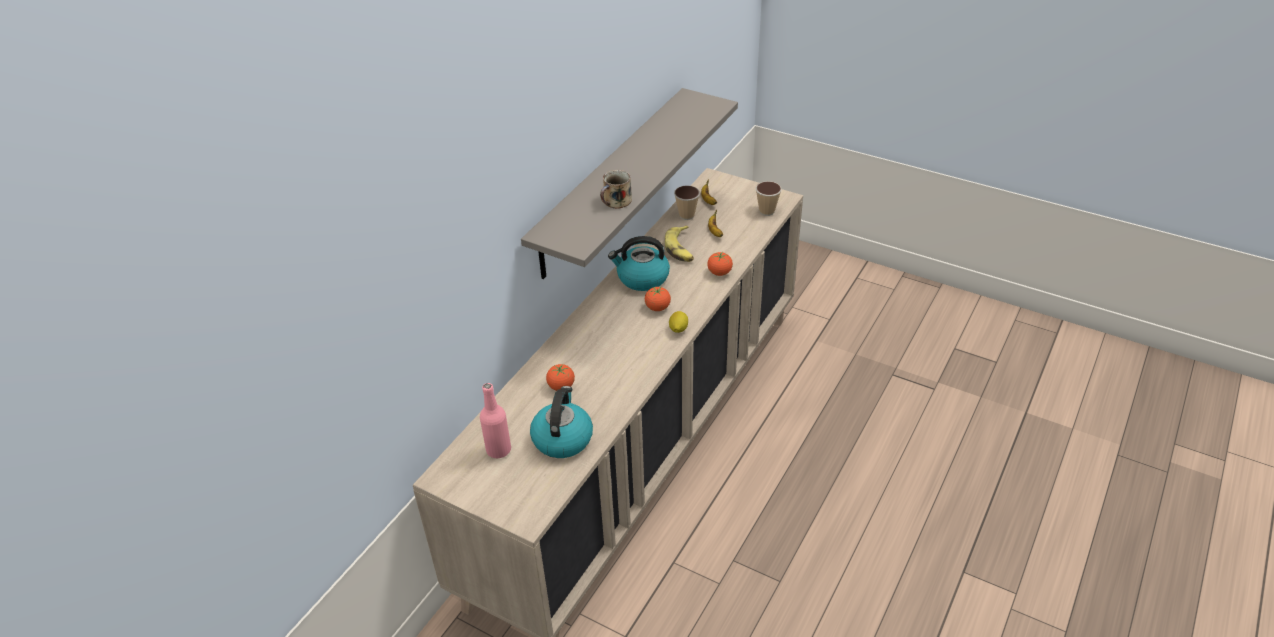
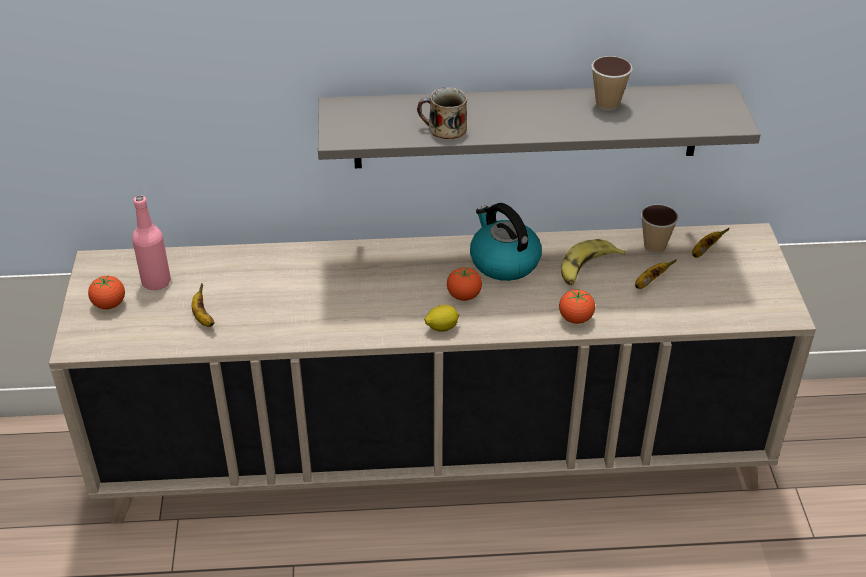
camera: 55 degrees right, 0 degrees up
(561, 386) = (277, 282): tomato -> tomato (109, 304)
(562, 438) = (202, 317): kettle -> banana
(767, 211) = (741, 309): cup -> cup (607, 104)

